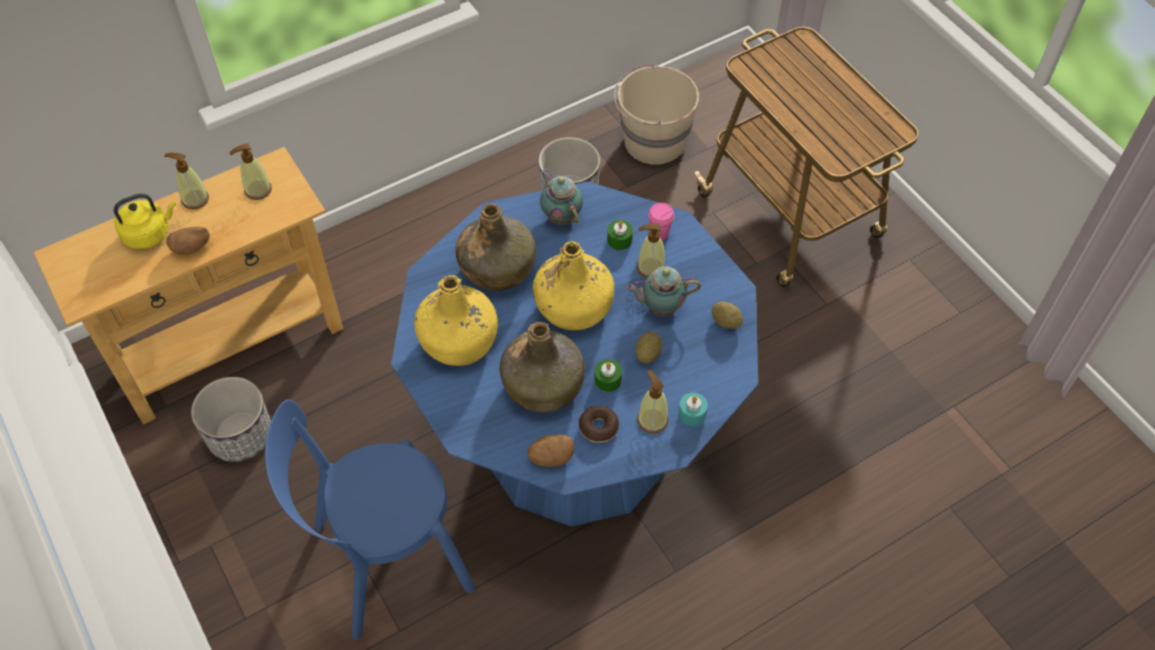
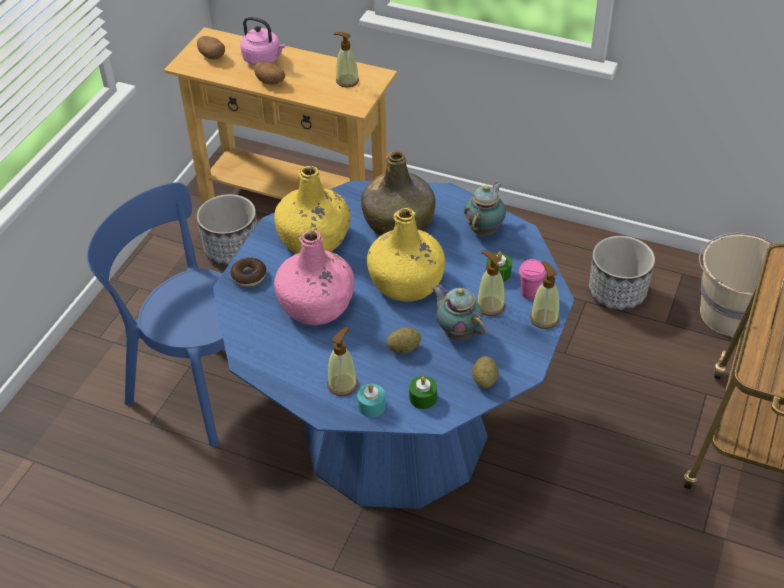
camera: 55 degrees right, 10 degrees down
(149, 233) = (263, 59): yellow kettle -> pink kettle
(195, 199) = (310, 61): soap dispenser -> soap dispenser (544, 318)
(543, 385) = (317, 304): green bottle -> pink bottle
(551, 457) = (255, 343): potato -> potato (212, 56)
(598, 427) = (306, 356): donut -> donut (249, 276)
(607, 380) = (356, 338): green candle -> green candle (423, 398)

